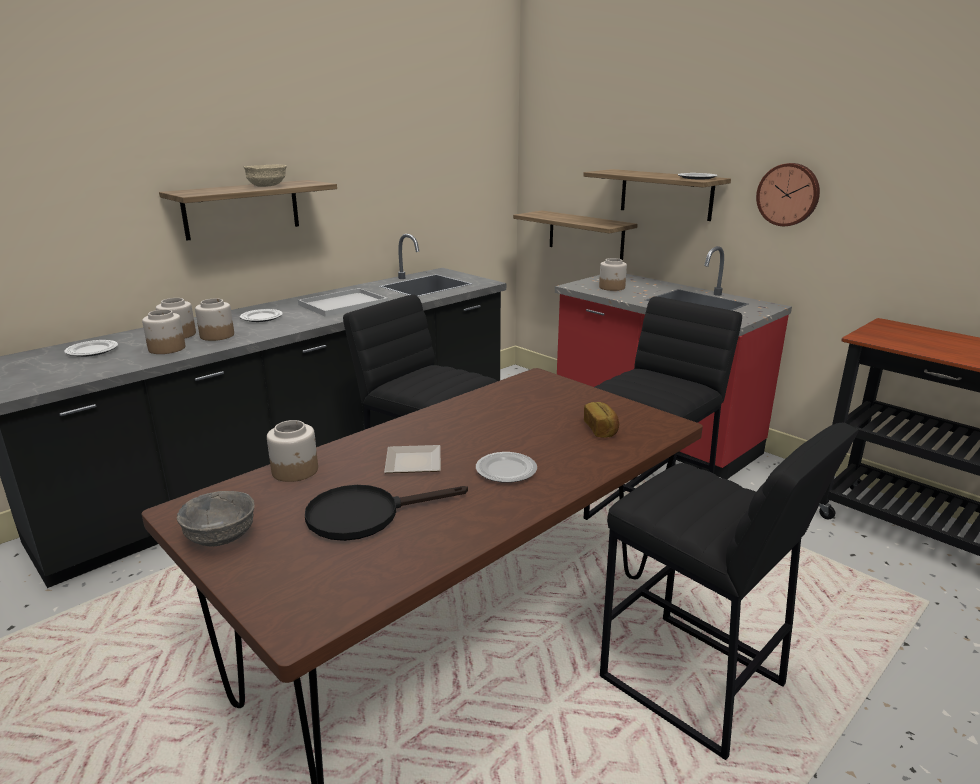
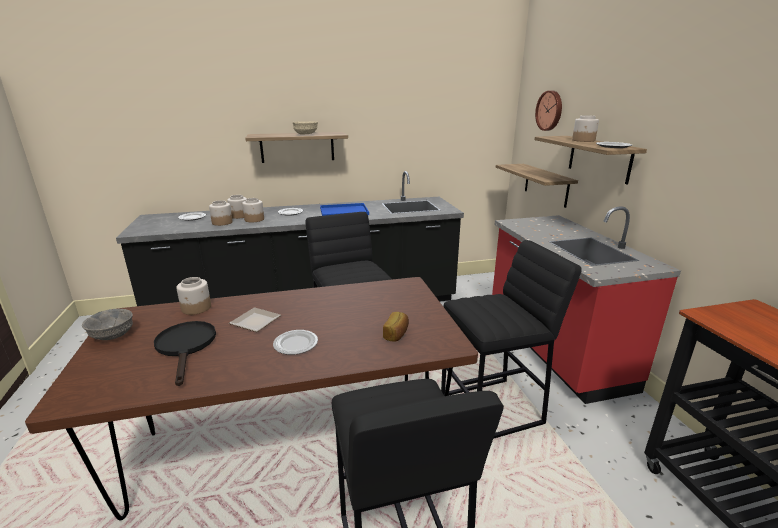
camera: 30 degrees right, 0 degrees up
(342, 304) = (343, 212): white tray -> blue tray
(366, 515) = (186, 347): black frying pan -> black frying pan turned 60 degrees clockwise
(612, 287) = (536, 228): jar -> jar (583, 140)
(788, 194) = (691, 167): wall clock -> wall clock (550, 110)

